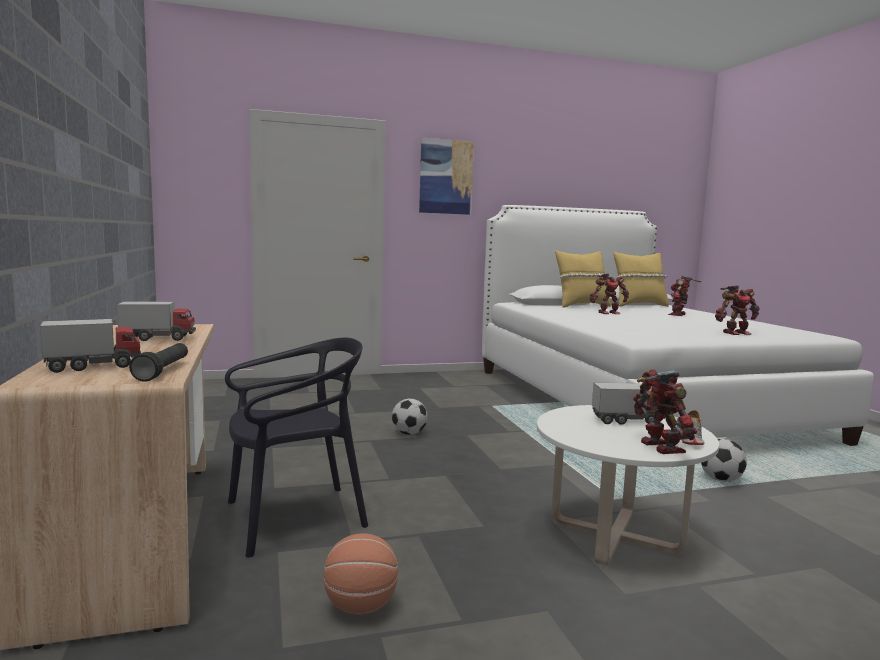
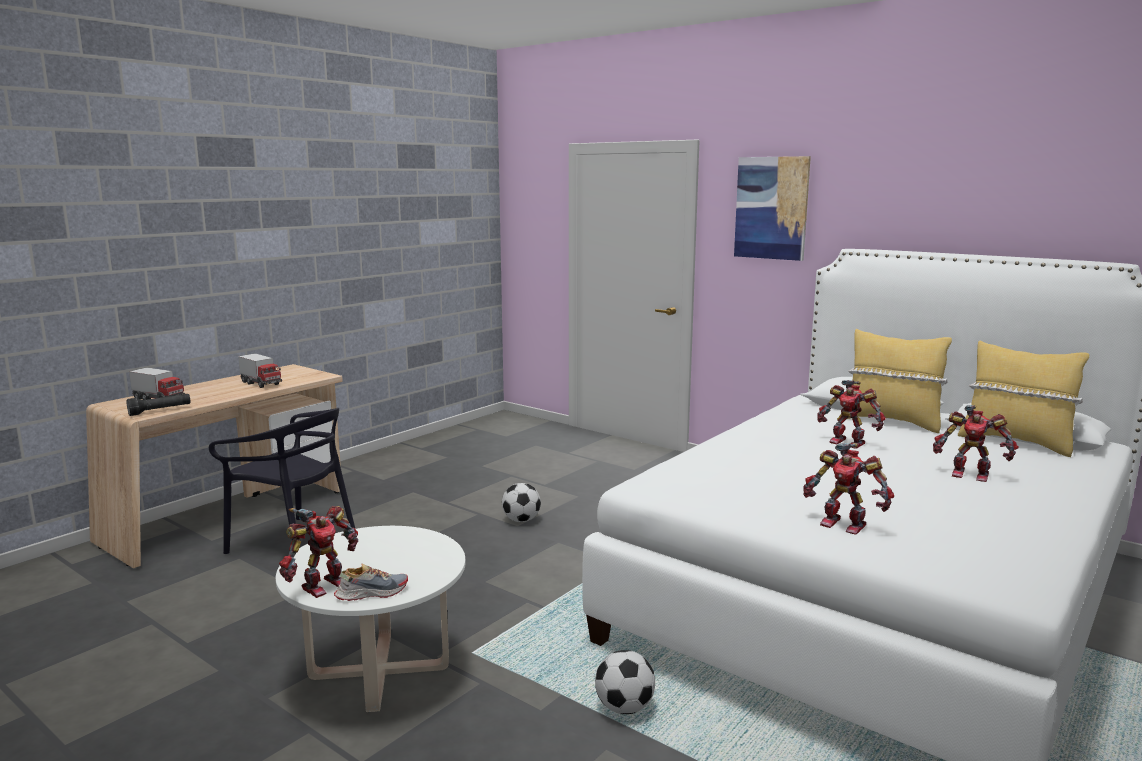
camera: 55 degrees right, 5 degrees up
(360, 606) = (184, 606): basketball -> none
(627, 420) = (403, 559): toy truck -> none
(678, 314) = (970, 474): toy robot -> toy robot turned 150 degrees counterclockwise

